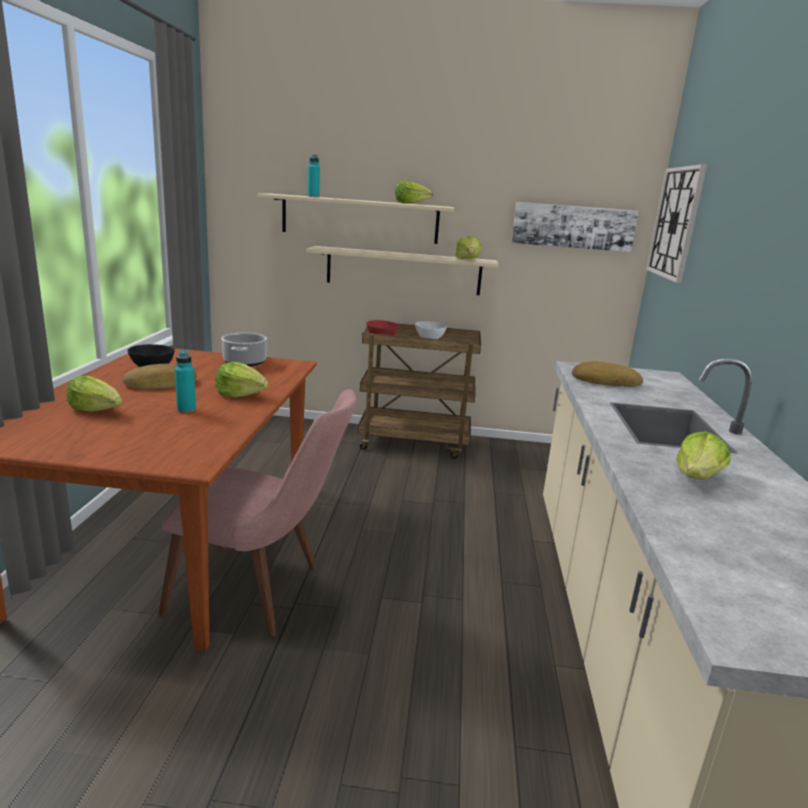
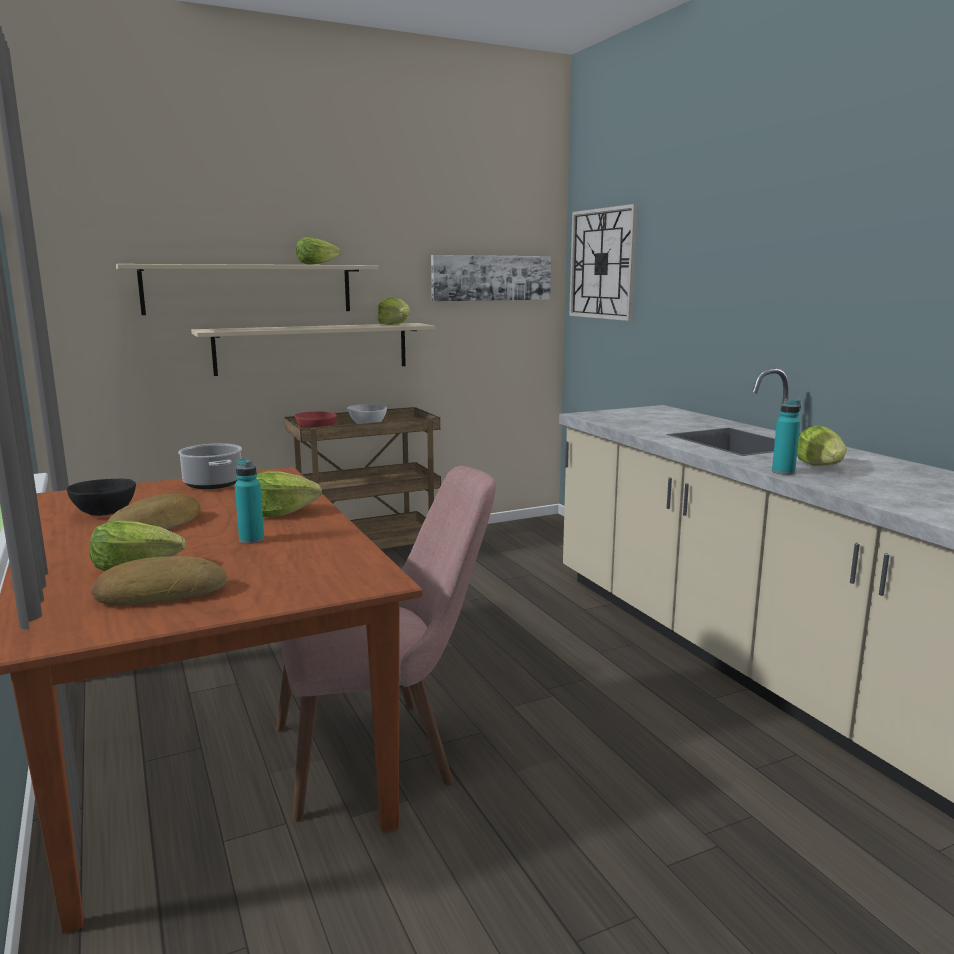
camera: 30 degrees left, 5 degrees down
(313, 197) = (194, 263): turquoise bottle -> turquoise bottle (783, 472)
(605, 381) = (629, 421): bread -> bread (160, 592)

